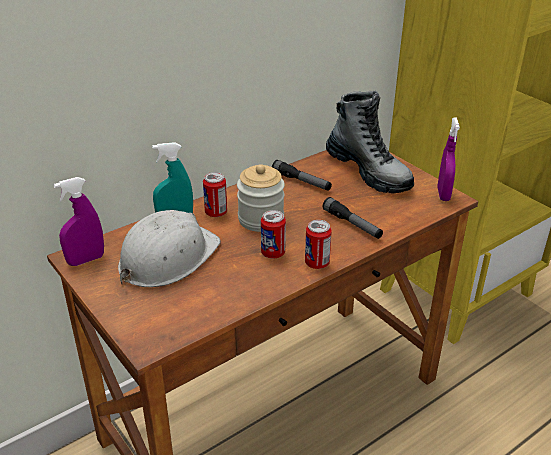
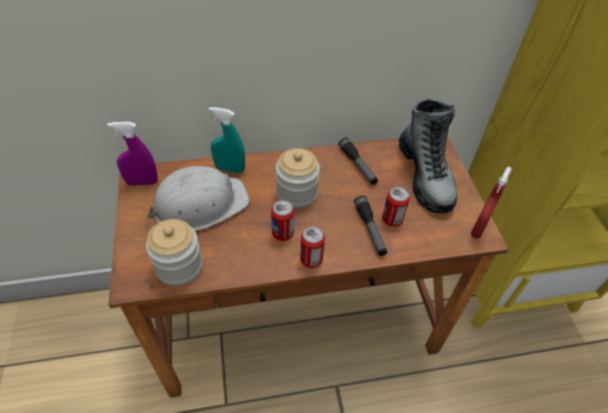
camera: 25 degrees right, 15 degrees up
(189, 313) = (179, 266): none -> jar
(216, 213) = (266, 173): can -> can (392, 220)
(443, 194) = (478, 228): purple spray bottle -> red spray bottle

